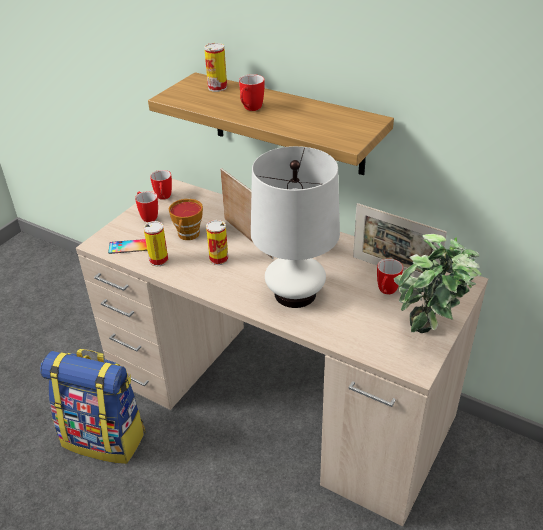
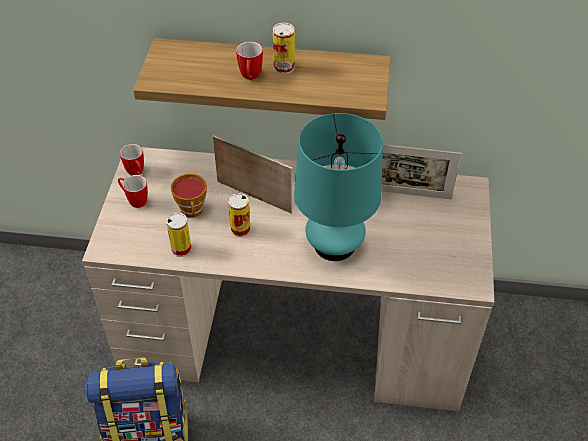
camera: 25 degrees left, 10 degrees up
(129, 246) = (140, 242): phone -> none
(217, 87) = (195, 55): can -> can (284, 67)
(295, 293) = (334, 245): white table lamp -> turquoise table lamp
(386, 292) = (412, 218): mug -> none
(427, 338) = (469, 253): potted plant -> none

